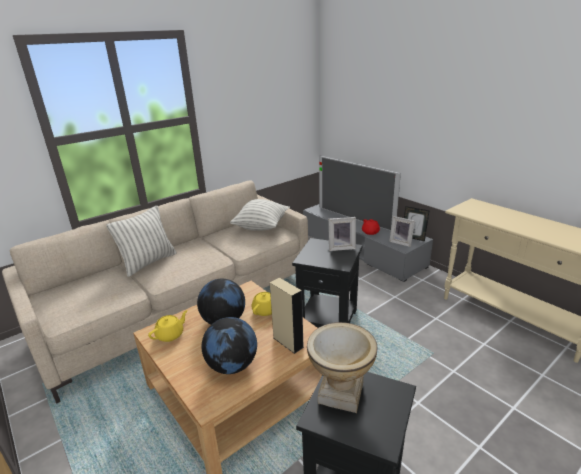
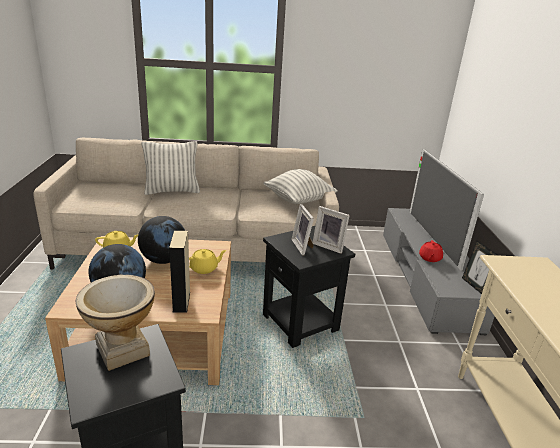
camera: 35 degrees right, 0 degrees up
(401, 242) = (451, 284): picture frame -> picture frame (303, 246)

